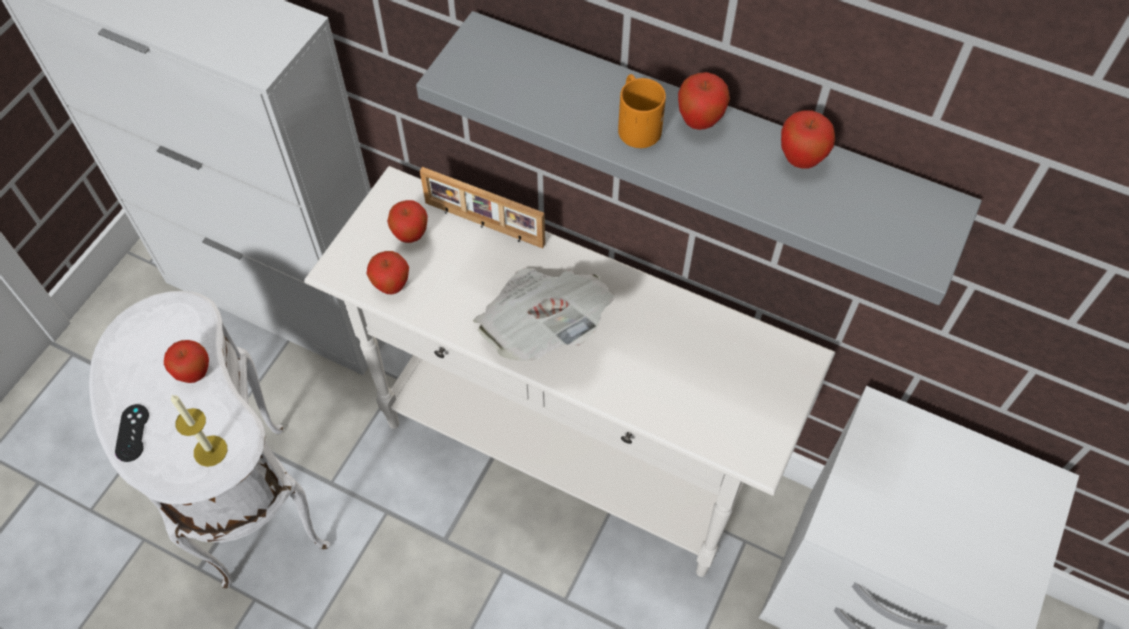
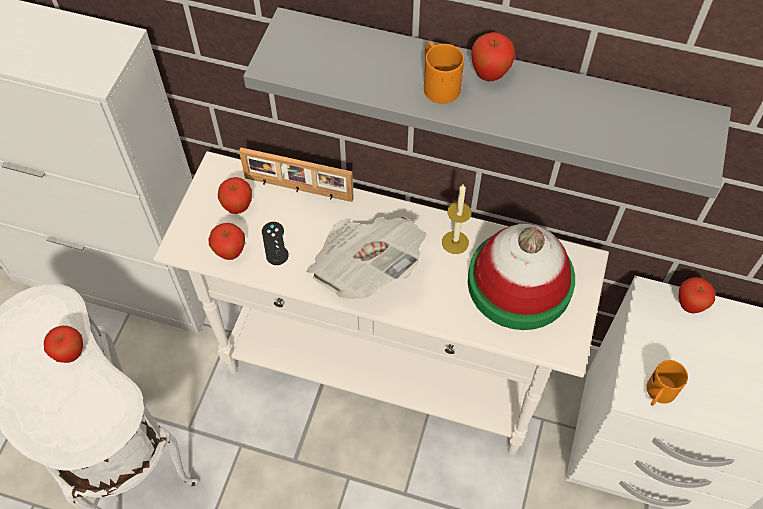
camera: 10 degrees left, 0 degrees up
(132, 433) = (25, 414): black game controller -> black game controller (275, 243)
(210, 451) = (98, 418): candle -> candle (455, 242)
(720, 372) = (519, 283): none -> hat
(801, 159) = (579, 94): apple -> apple (689, 305)
(865, 531) = (658, 394): none -> orange mug

